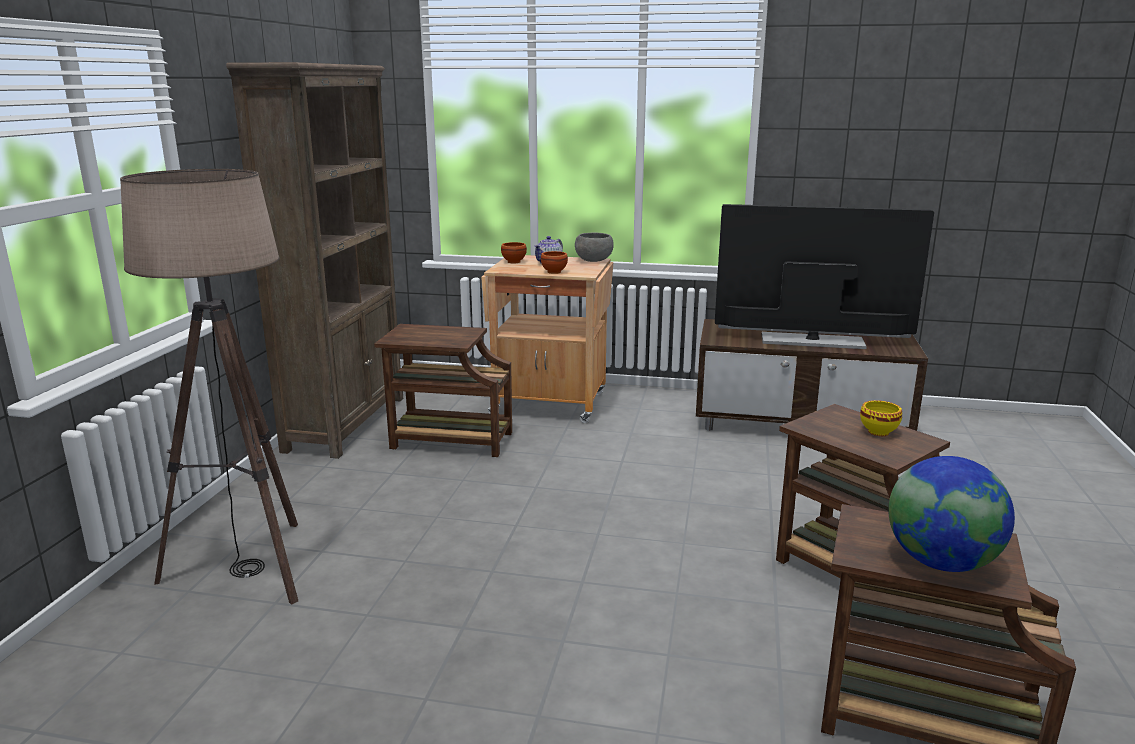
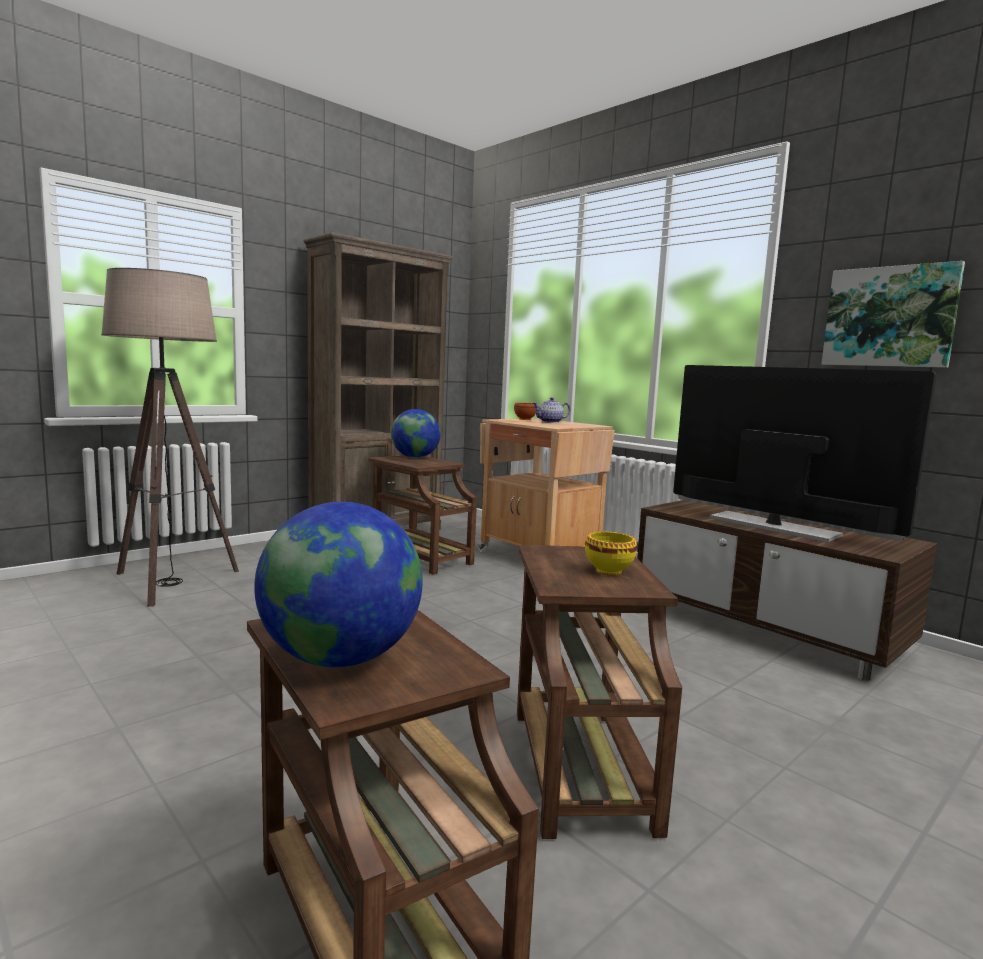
camera: 35 degrees right, 10 degrees down
(419, 330) = (415, 457): none -> globe
(554, 272) = (534, 424): brown bowl -> none
(593, 261) = (590, 425): grey bowl -> none
(861, 150) = (889, 317): none -> picture

